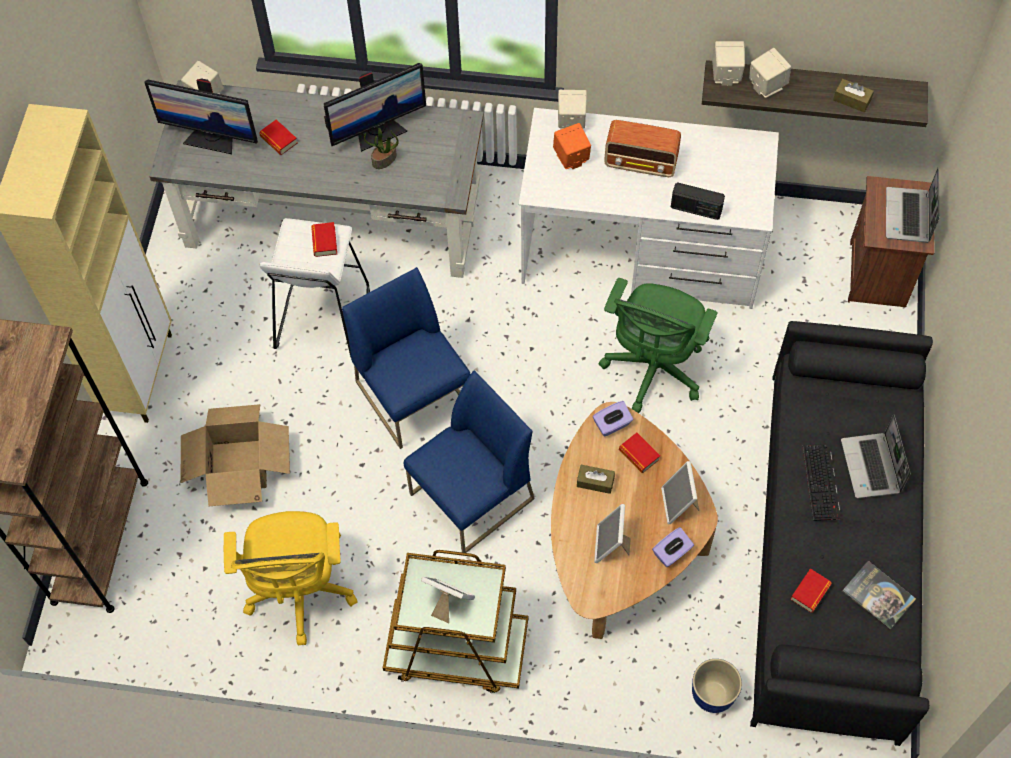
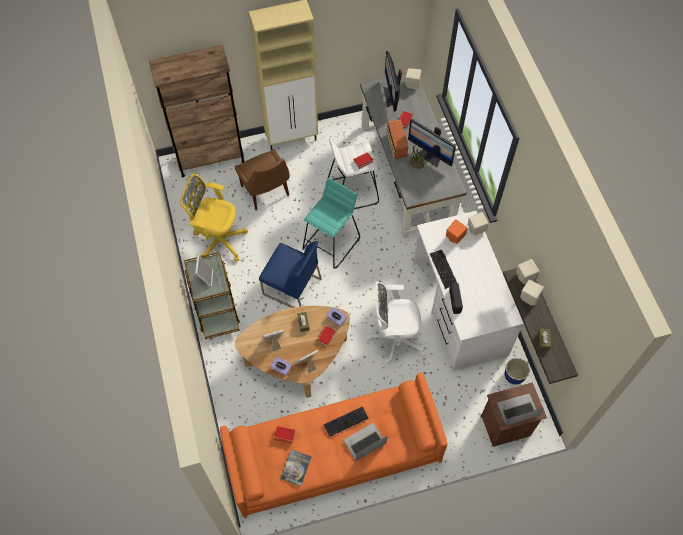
camera: 65 degrees right, 0 degrees up
(239, 466) = (266, 192): cardboard box -> brown chair
(300, 592) = (218, 239): yellow office chair -> yellow office chair turned 45 degrees clockwise
(414, 395) = (331, 243): blue chair -> turquoise stool
(627, 199) = (444, 269): none -> keyboard
(641, 163) = (469, 268): radio -> radio (396, 146)
(653, 370) = (394, 338): green office chair -> white office chair
(712, 695) = (236, 424): planter -> planter (513, 376)
(833, 552) = (333, 455): black sofa -> orange sofa

